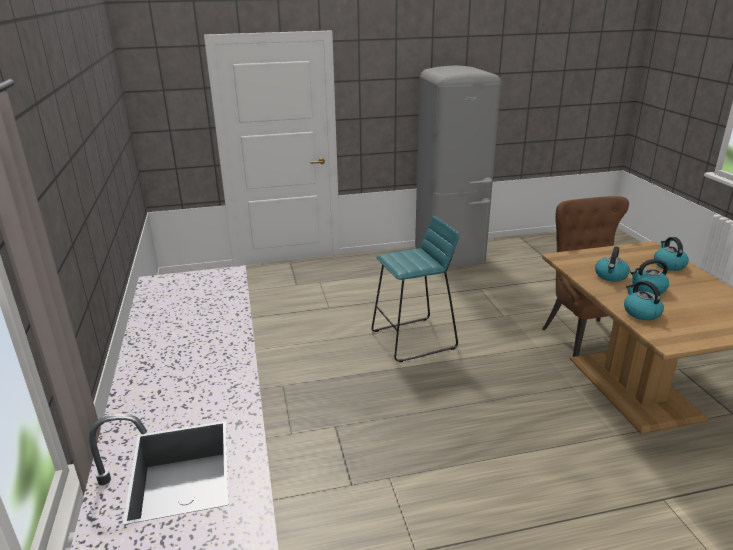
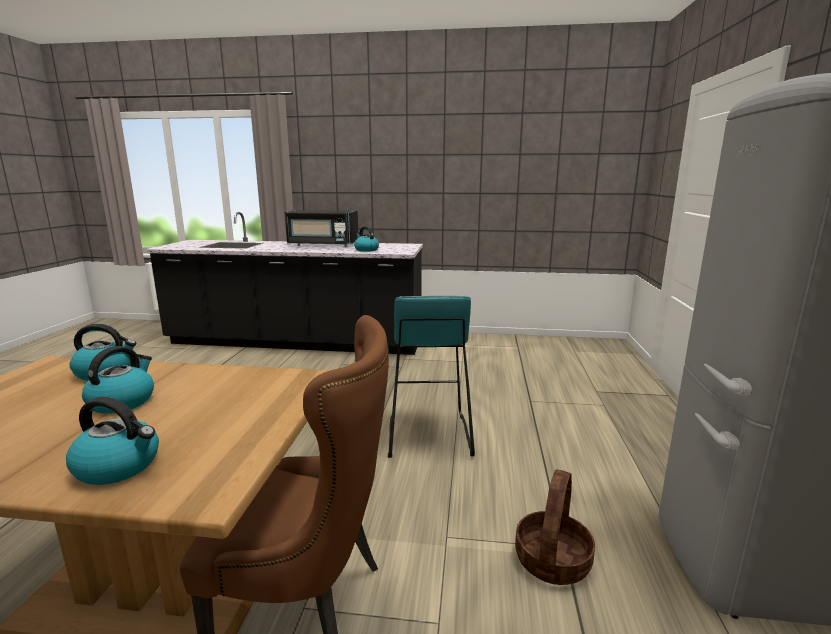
camera: 110 degrees right, 10 degrees down
(165, 350) = (322, 245): none -> black microwave
(490, 290) = (553, 561): none -> basket
(611, 276) = (199, 390): kettle -> kettle (366, 250)

